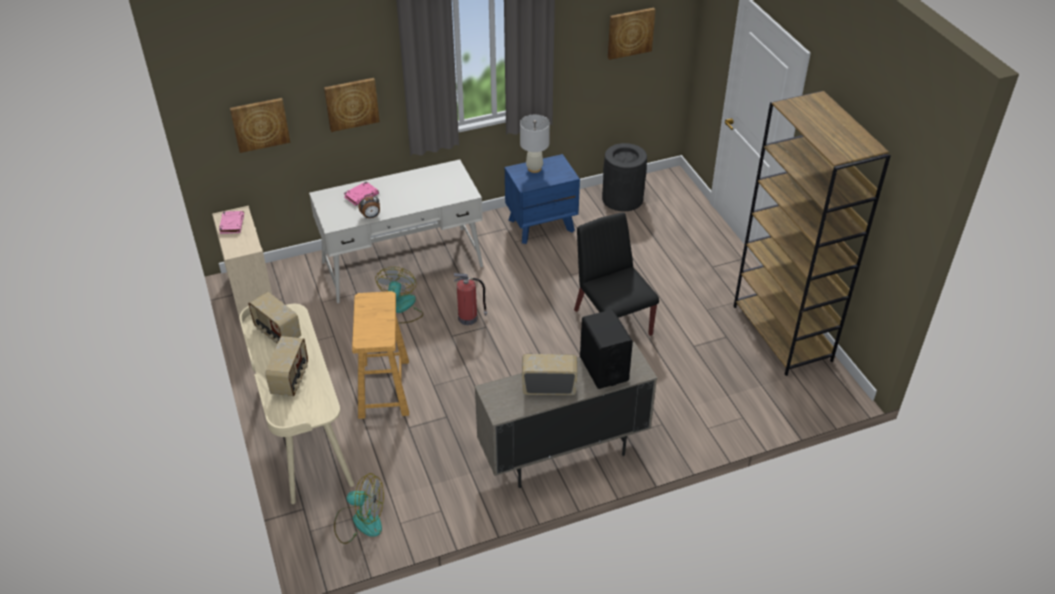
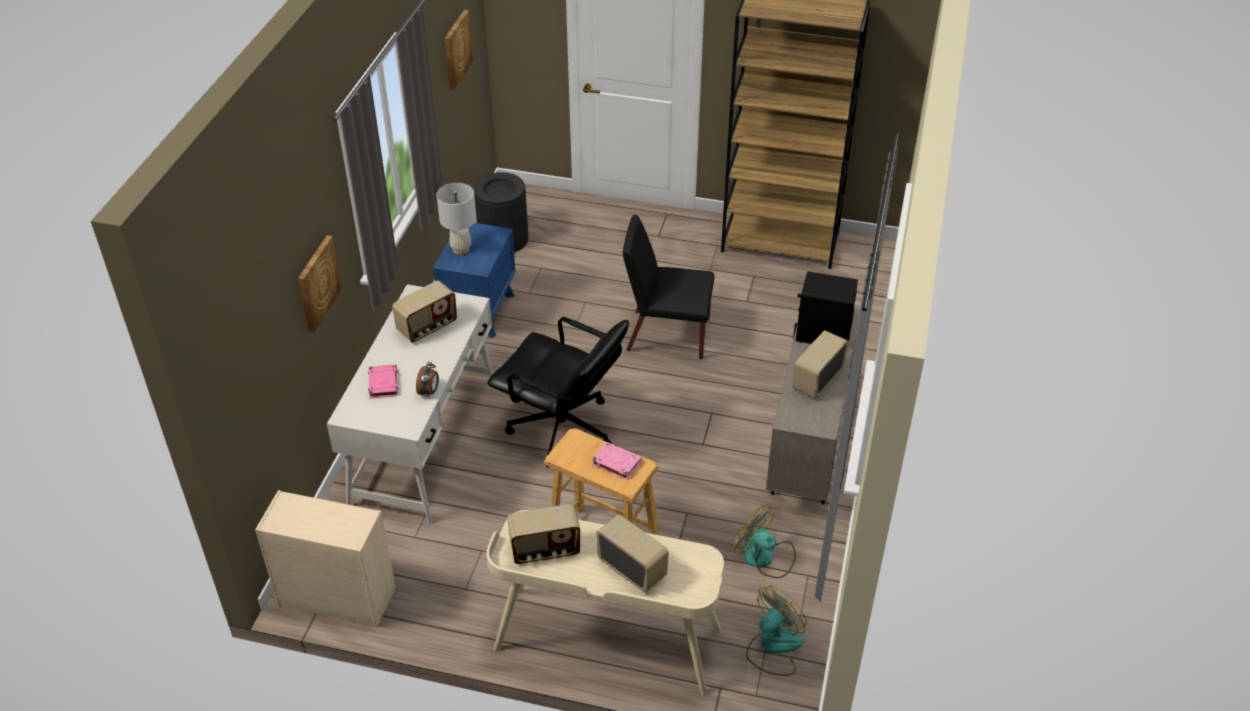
camera: 55 degrees left, 0 degrees up
(232, 224) = (298, 518): pink book -> pink book (616, 463)
(260, 124) = (262, 371): picture -> none
(401, 308) = (494, 475): fan -> fan (764, 557)
(428, 187) = (427, 327): none -> radio
(469, 318) = (562, 430): fire extinguisher -> black office chair

